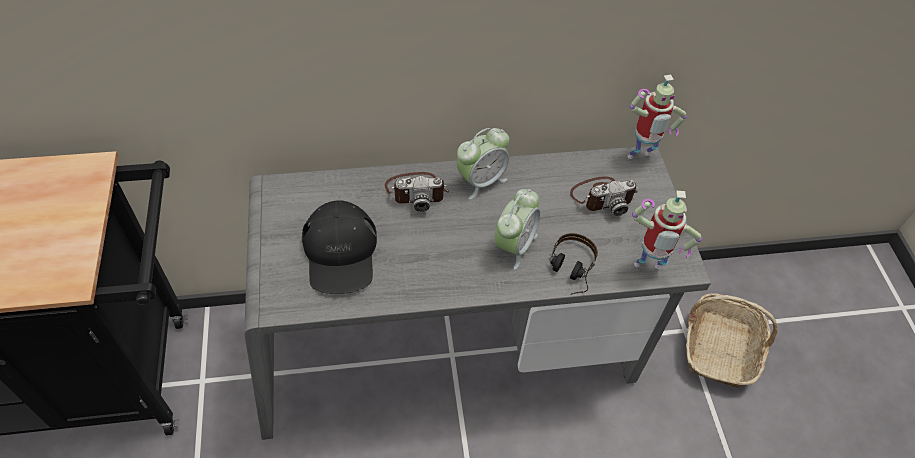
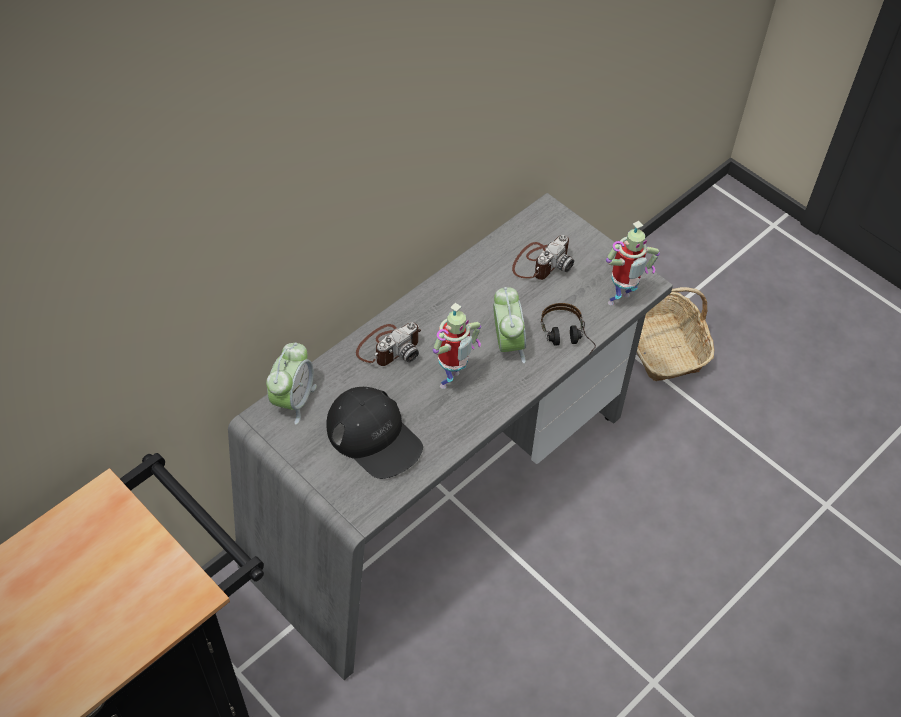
camera: 35 degrees left, 0 degrees up
(481, 181) = (434, 306): alarm clock -> alarm clock (293, 400)
(639, 158) = (543, 212): toy robot -> toy robot (452, 382)

